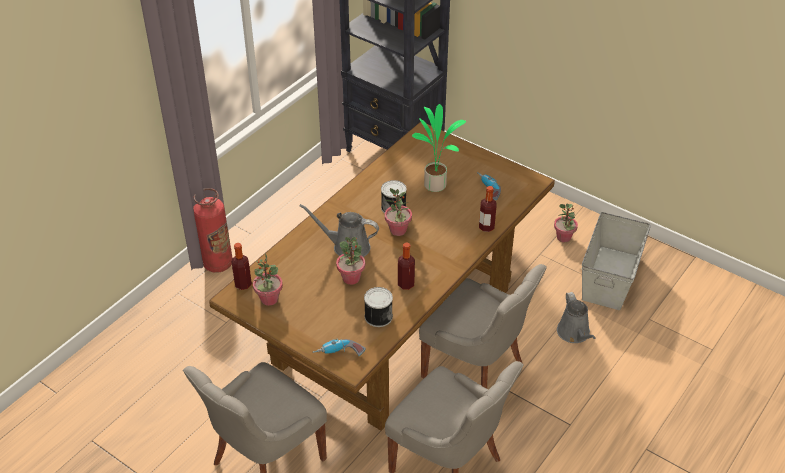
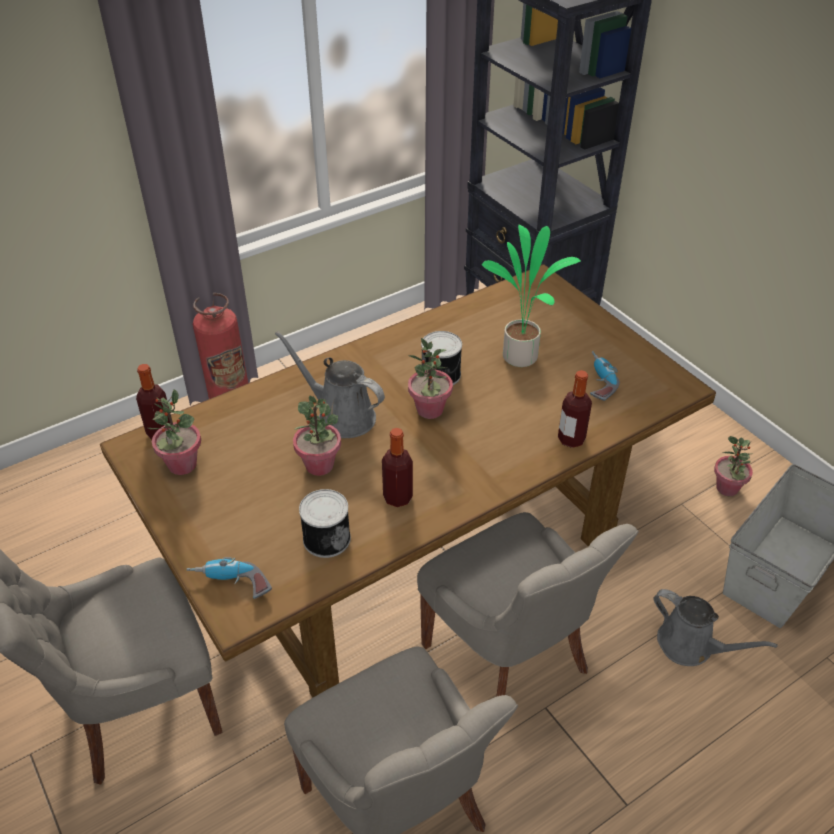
camera: 20 degrees right, 0 degrees up
(574, 333) = (690, 646): grey watering can -> grey watering can turned 60 degrees counterclockwise

